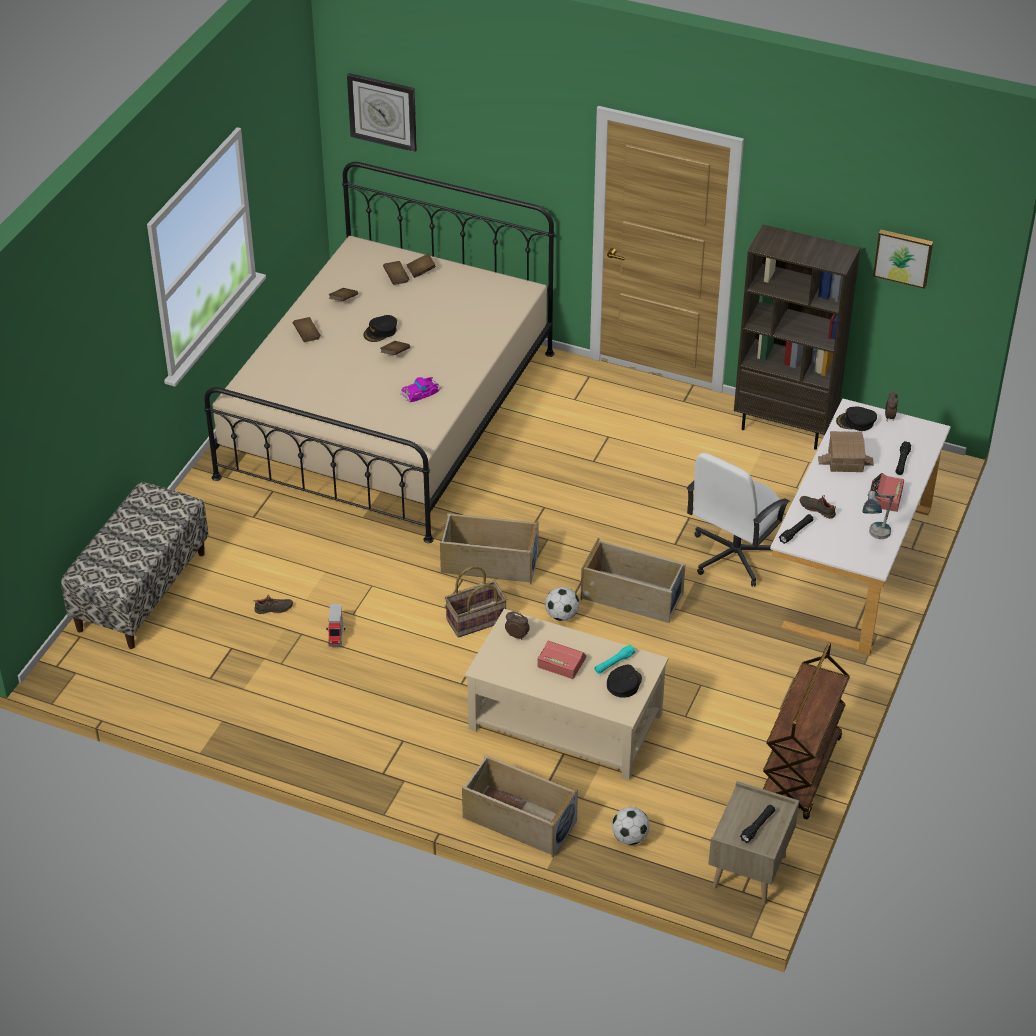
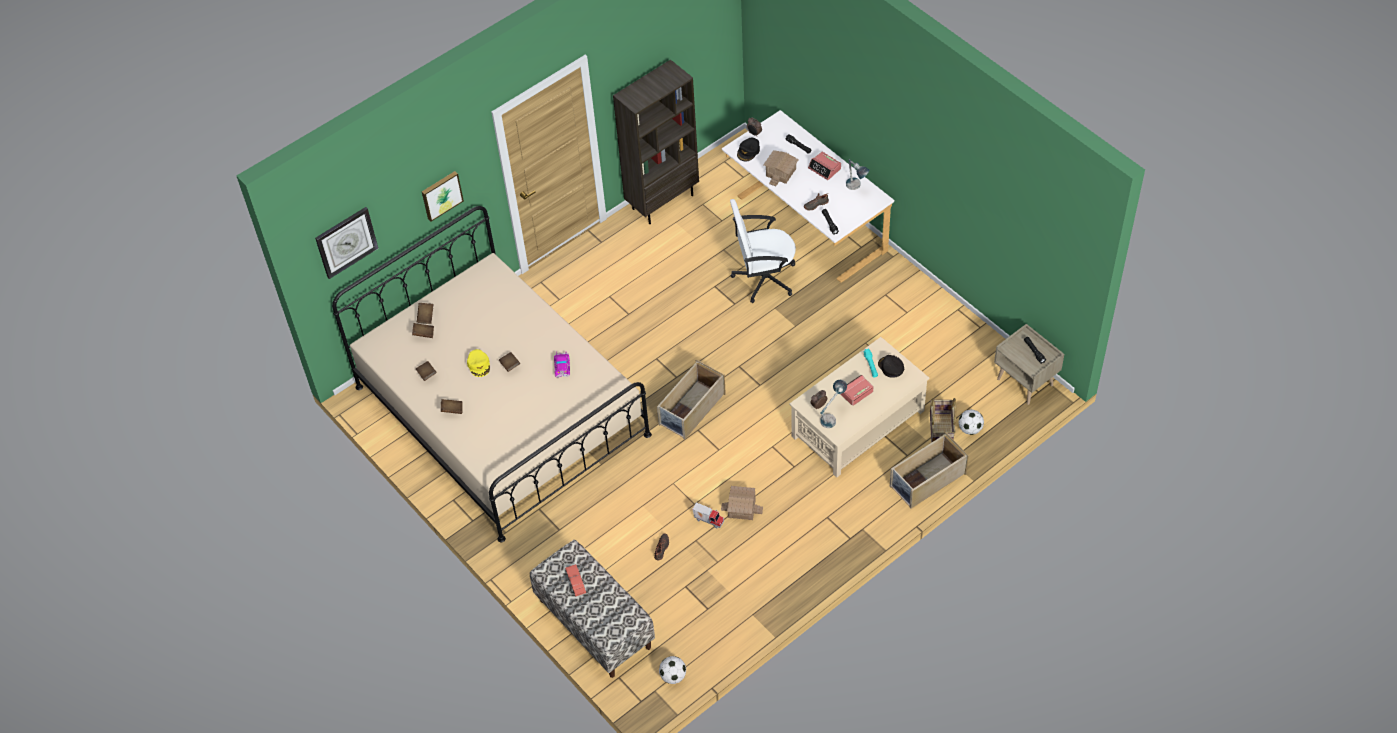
camera: 60 degrees left, 10 degrees up
(143, 522) = (576, 583): none -> red toy car
(369, 658) = (741, 509): none -> toy house
(380, 332) = (479, 365): black cap -> yellow cap
(476, 621) = (742, 437): basket -> basket (941, 430)
(507, 654) = (832, 417): none -> table lamp
(561, 615) = (764, 389): football -> football (673, 676)
(633, 596) = (769, 345): beige storage box -> none
(734, 555) = (763, 278): white office chair -> white office chair turned 105 degrees clockwise
(801, 772) = (962, 325): brown cart -> none
(903, 257) = (691, 44): picture -> picture (441, 195)

